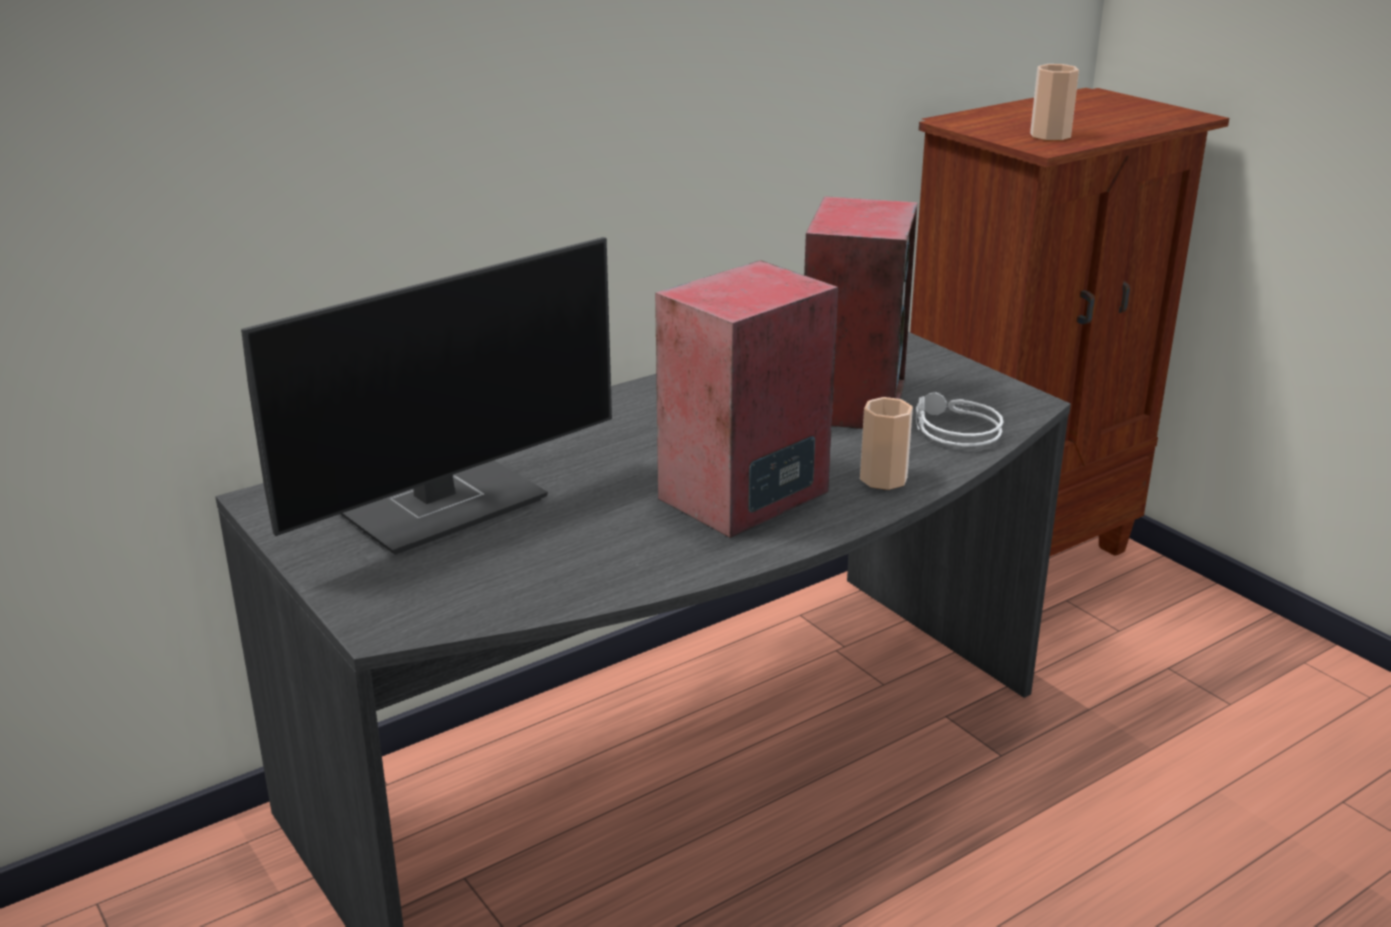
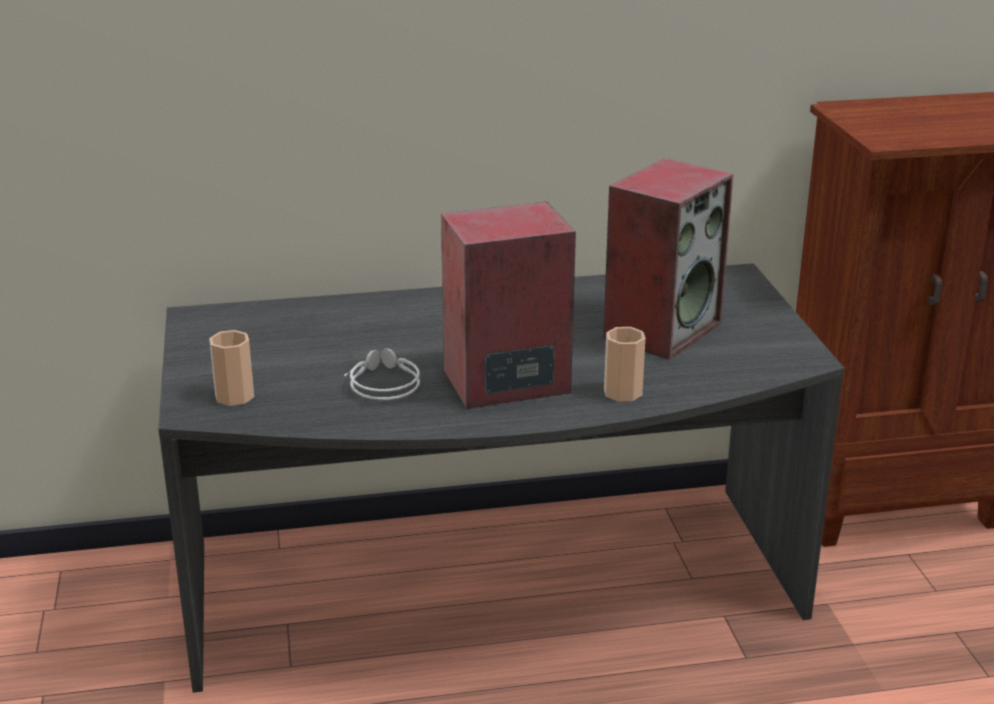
camera: 25 degrees right, 0 degrees up
(446, 505) = (300, 344): monitor -> none
(951, 431) = (717, 369): grey headphones -> grey headphones (382, 383)
(1050, 136) = (906, 132): cup -> cup (234, 397)

